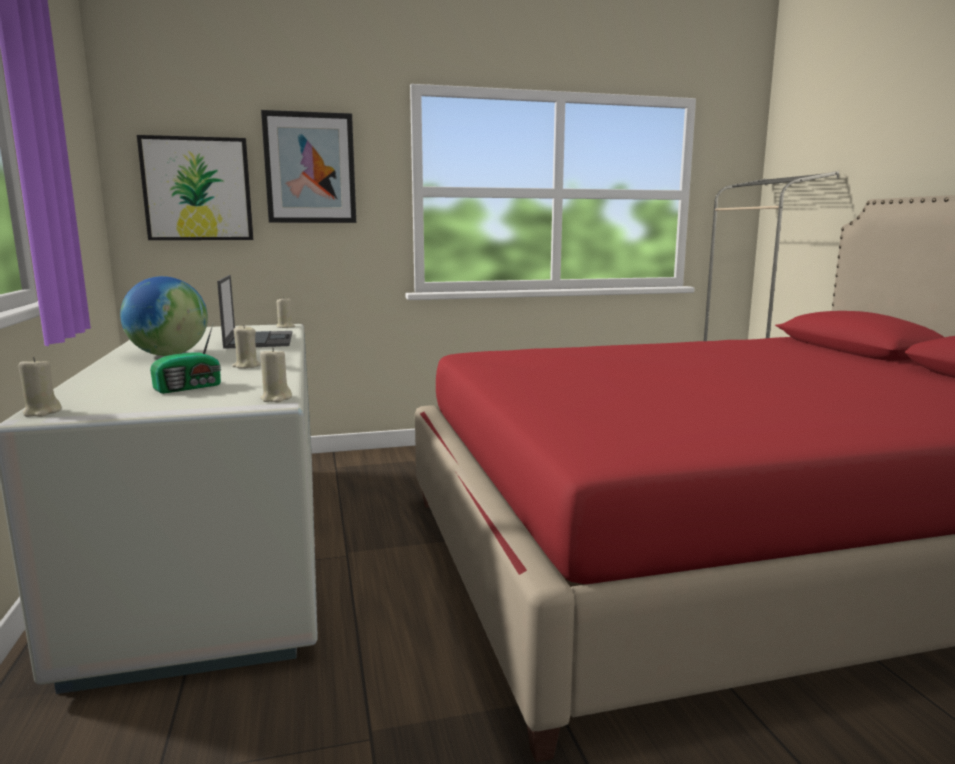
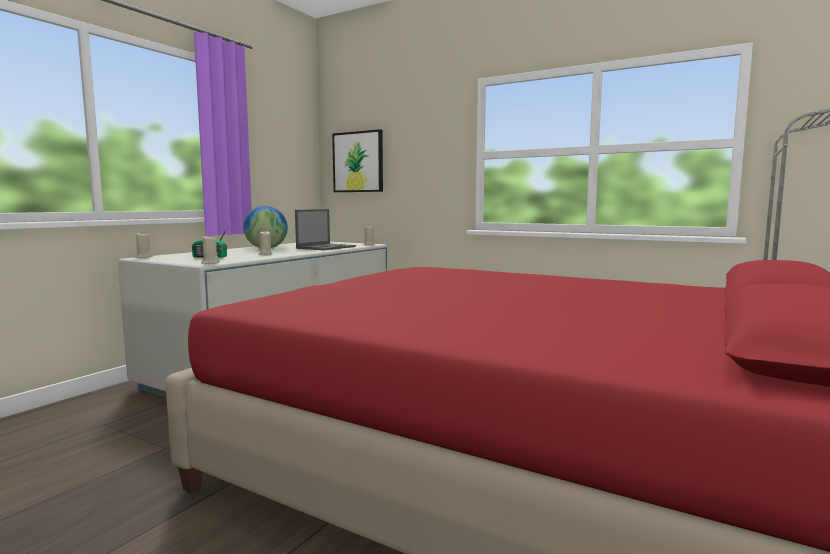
camera: 45 degrees right, 5 degrees down
(310, 168) = (414, 144): picture -> none

